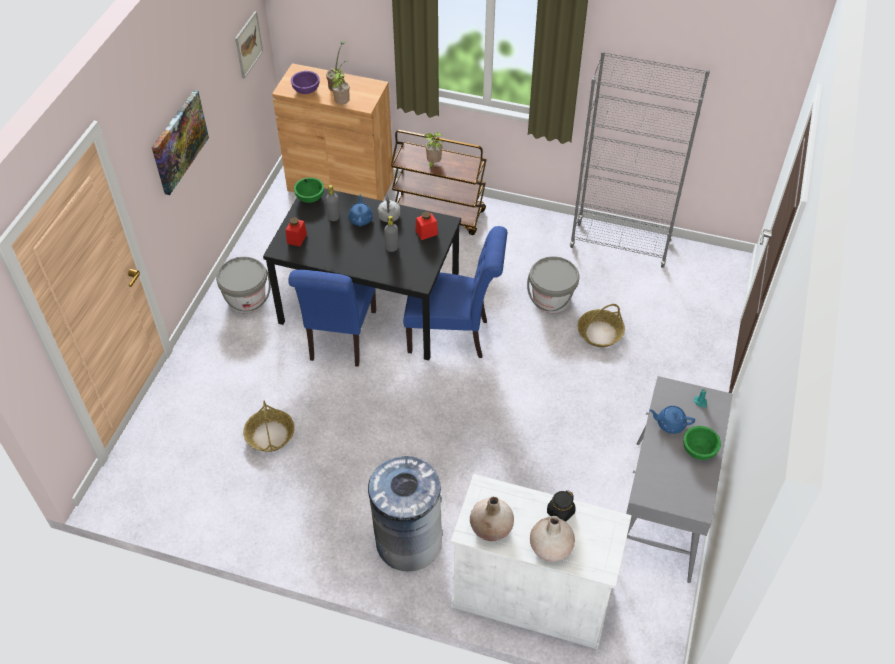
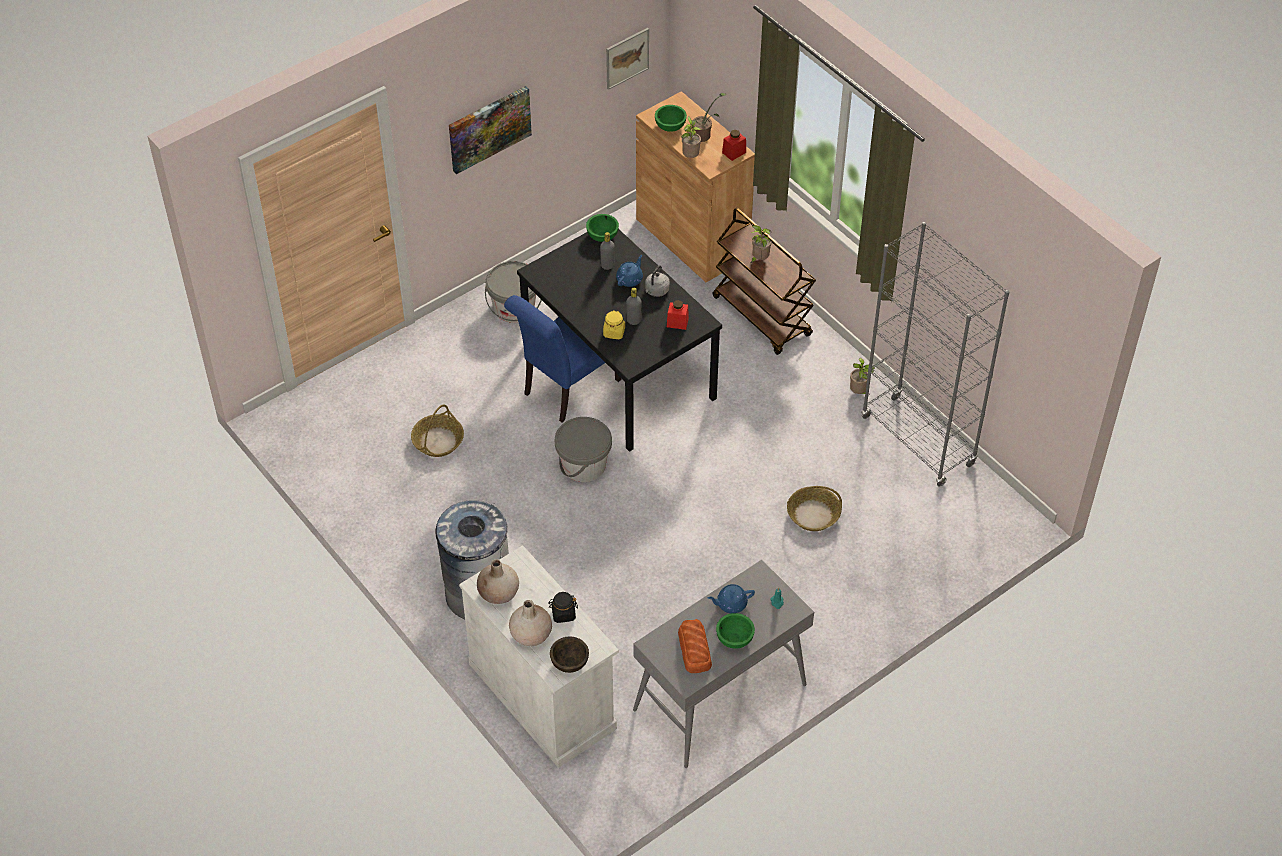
camera: 35 degrees right, 0 degrees up
(297, 238) = (558, 269): red jar -> red jar (734, 152)
(306, 90) = (670, 126): purple bowl -> green bowl
(384, 264) = (614, 332): none -> yellow jar
(454, 336) = (671, 442): blue chair -> none
(551, 232) = (859, 393): none -> potted plant
(551, 299) = (796, 457): grey bucket -> grey bucket (583, 465)
(604, 552) = (569, 662): none -> brown bowl
(670, 424) = (731, 604): blue teapot -> blue teapot turned 60 degrees counterclockwise
(679, 478) = (694, 650): none -> bread

